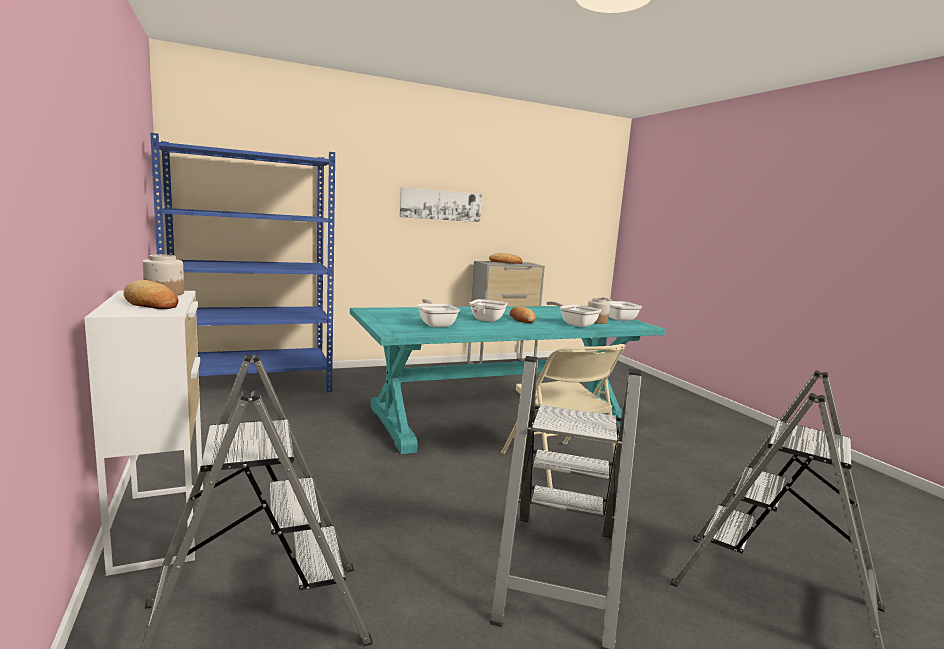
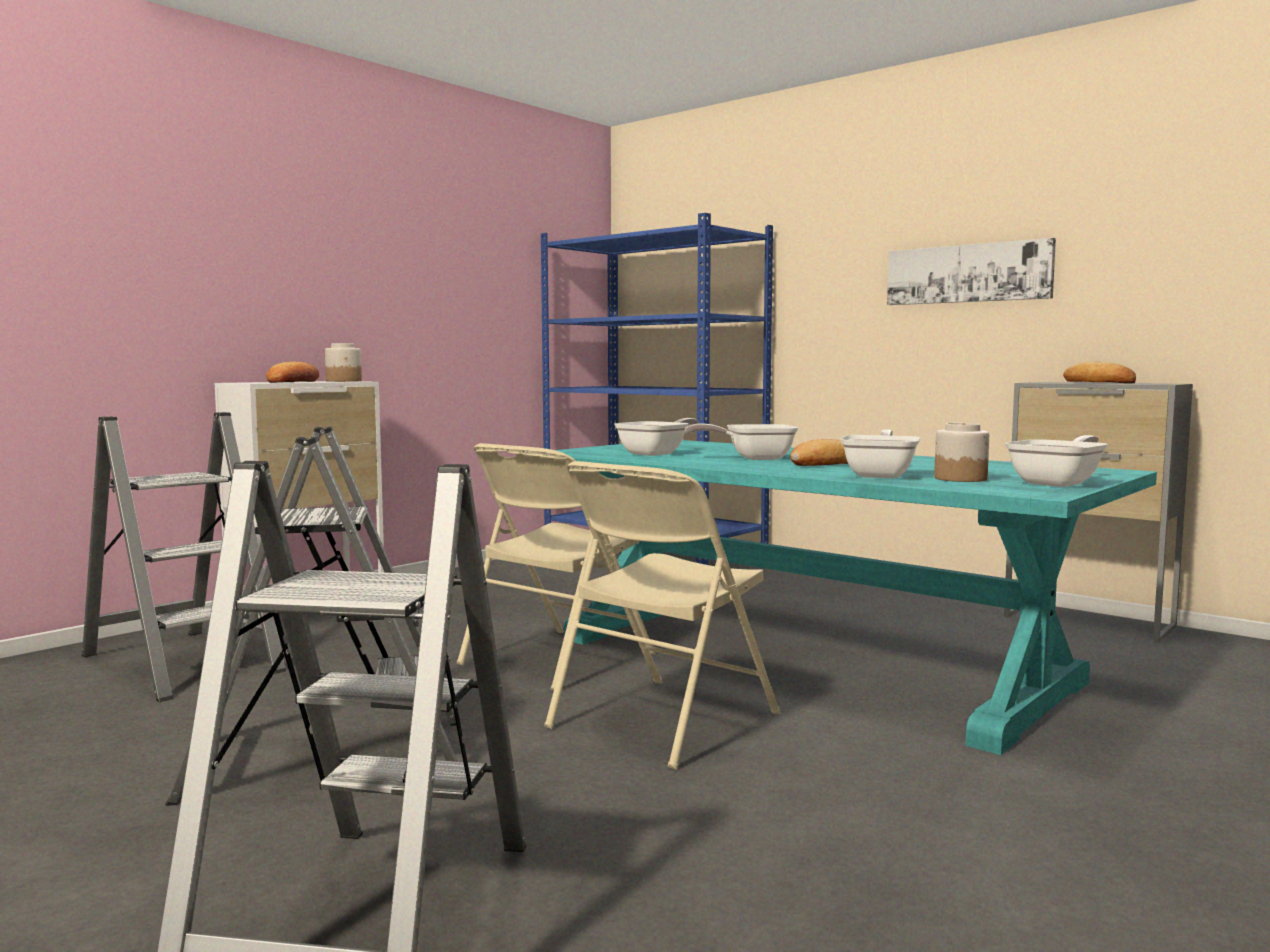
camera: 65 degrees right, 5 degrees down
(436, 465) = (557, 659): none -> beige chair

